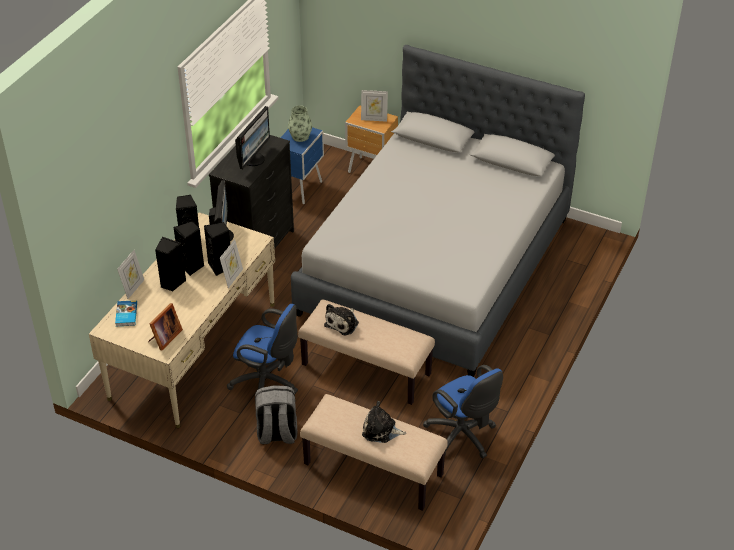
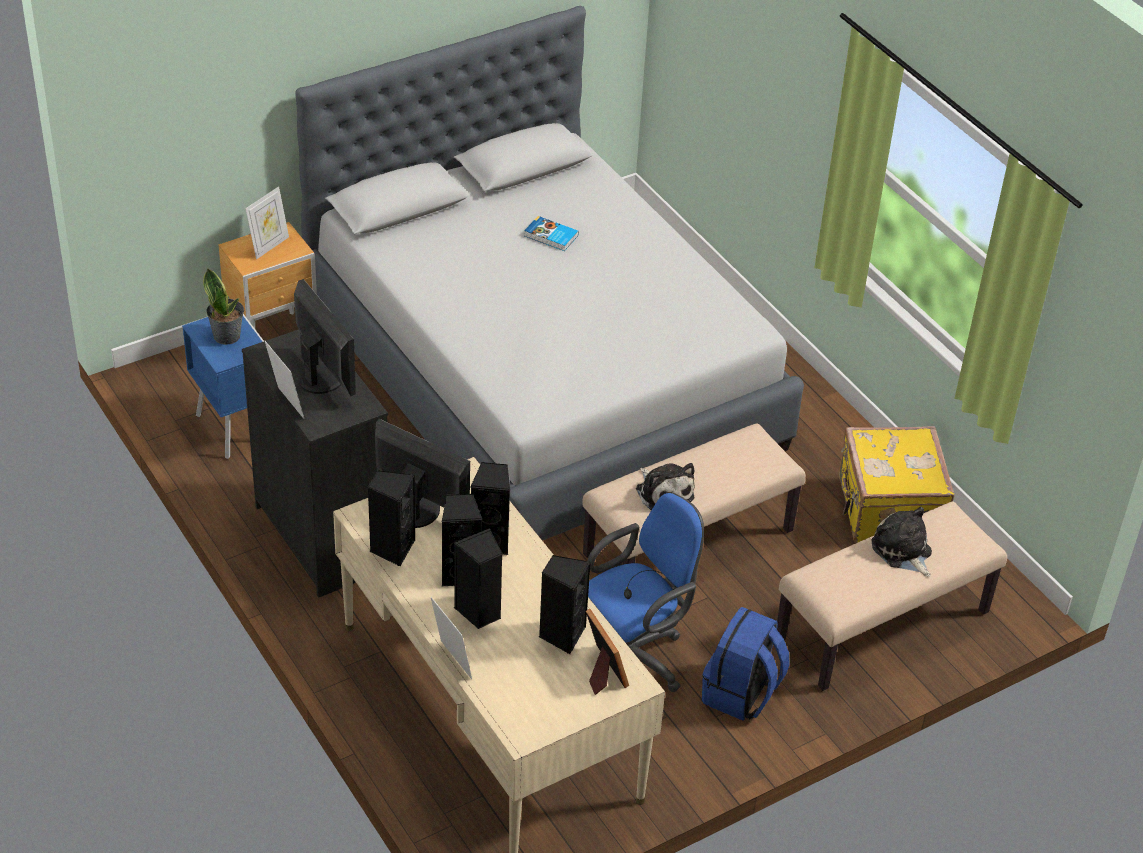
camera: 60 degrees left, 0 degrees up
(126, 315) = (508, 696): book -> book (551, 236)
(178, 315) = (561, 634): none -> black speaker
(232, 277) = (528, 539): picture frame -> picture frame (286, 405)
(277, 433) = (741, 694): grey backpack -> blue backpack
(300, 136) = (227, 335): vase -> potted plant
(381, 430) = (902, 551): plush toy -> plush toy turned 105 degrees clockwise
(463, 437) = (887, 511): blue office chair -> yellow suitcase

